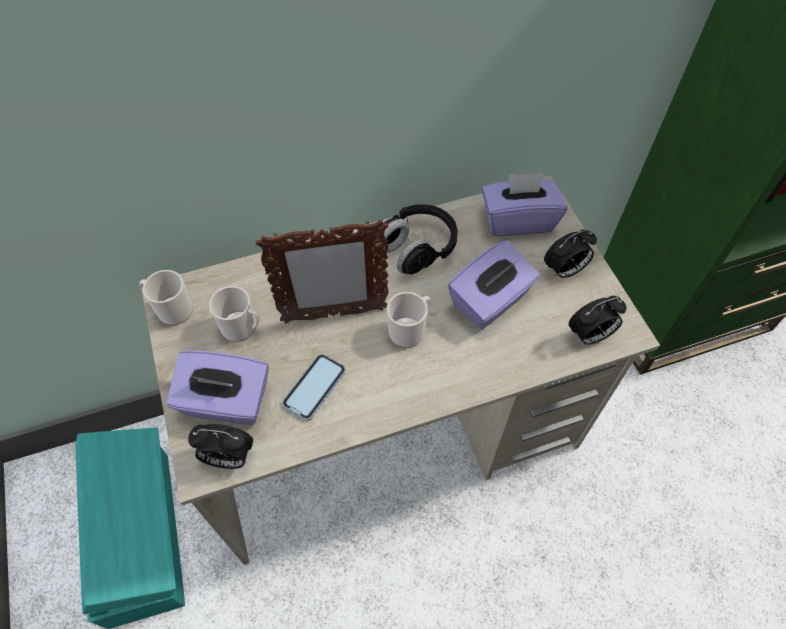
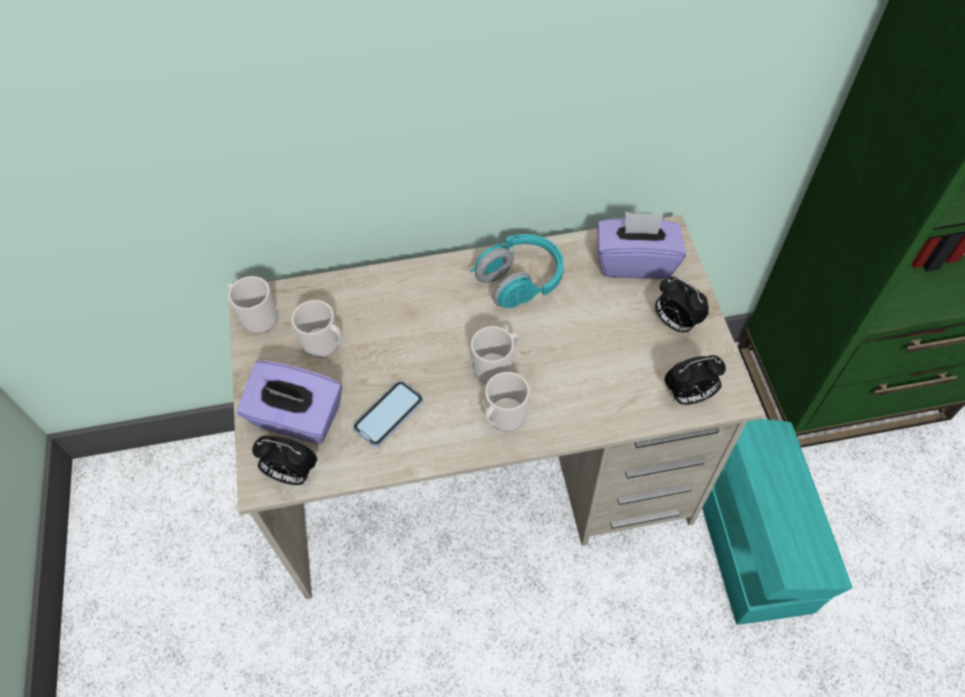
camera: 10 degrees right, 0 degrees up
(142, 534) = (205, 552): turquoise storage box -> turquoise storage box (751, 534)
(333, 315) = (420, 342): picture frame -> none
(417, 249) = (519, 281): black headphones -> turquoise headphones
(424, 377) = (503, 418): none -> mug
(490, 301) = (588, 346): purple tissue box -> none
(564, 271) = (675, 322): alarm clock -> alarm clock turned 60 degrees clockwise

